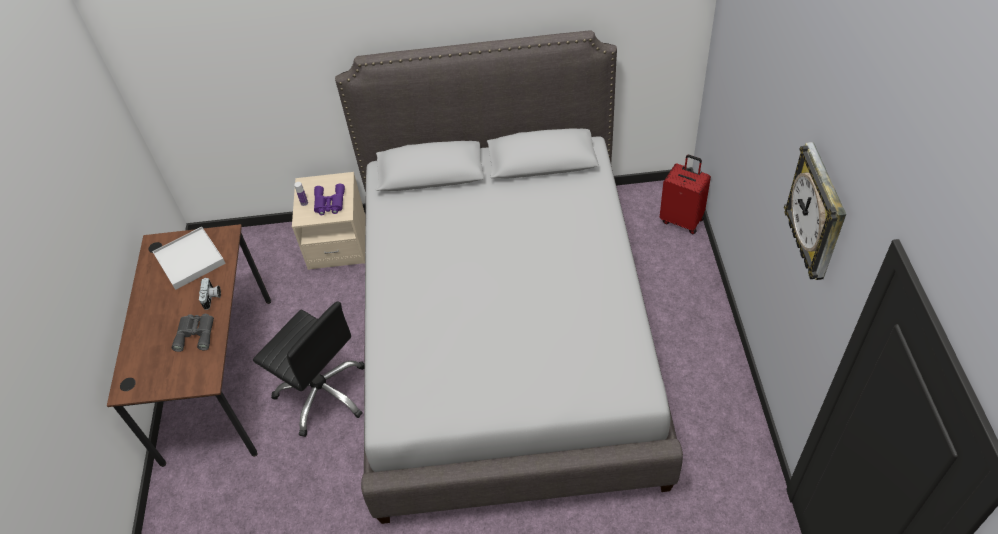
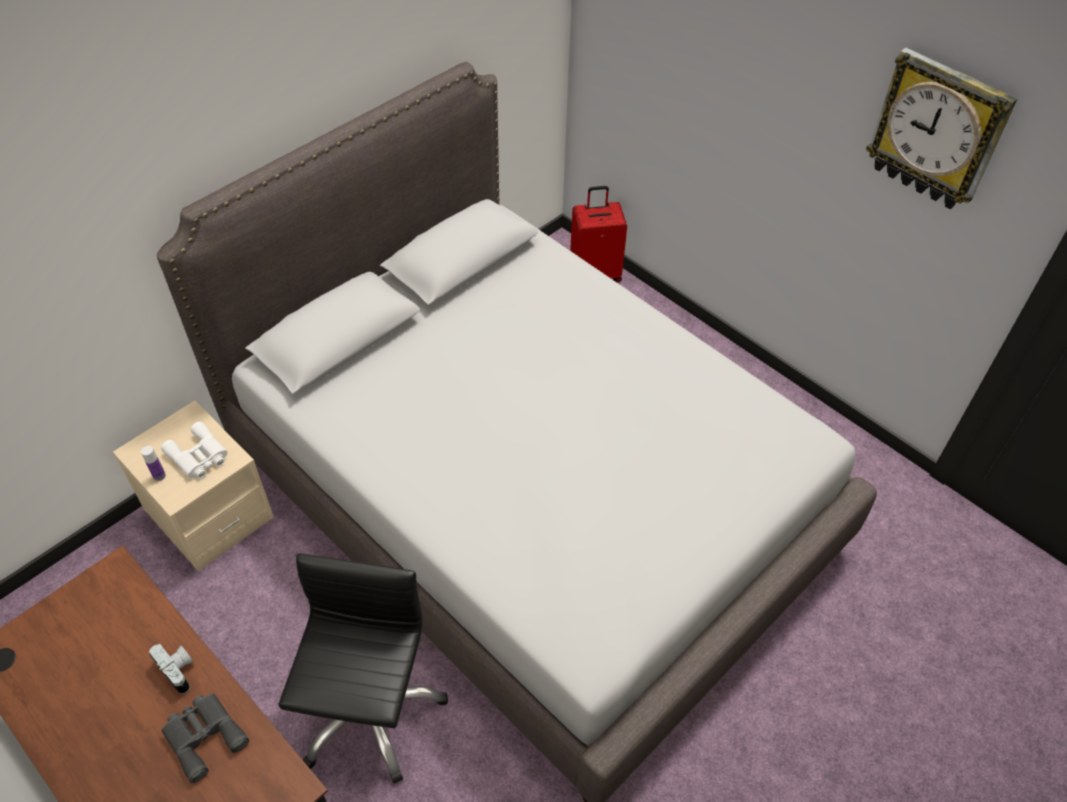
camera: 45 degrees left, 0 degrees up
(190, 260) = (86, 641): white tray -> none
(323, 393) = (368, 710): black office chair -> black office chair turned 75 degrees counterclockwise
(329, 203) = (198, 457): purple binoculars -> white binoculars

